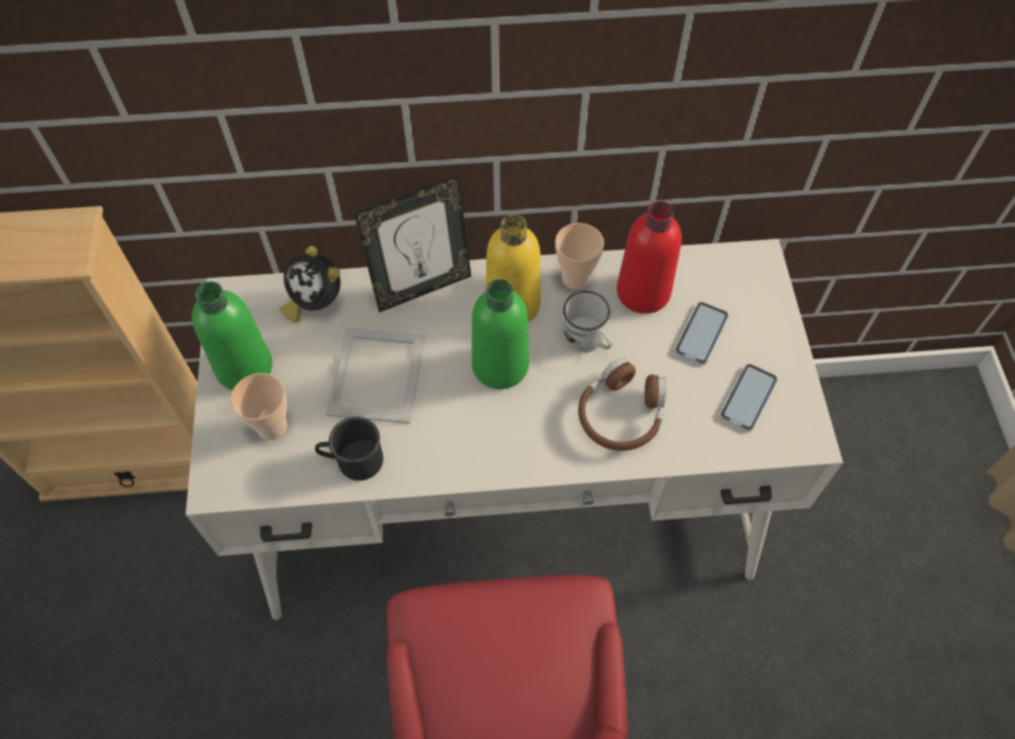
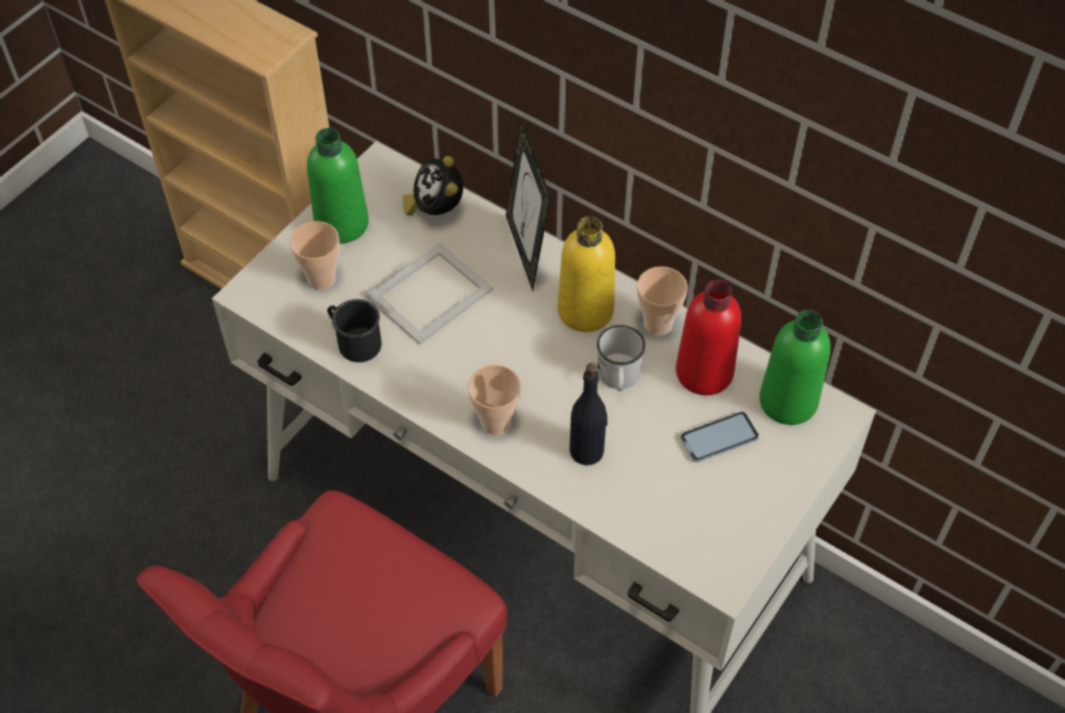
camera: 40 degrees right, 5 degrees down
(422, 288) = (527, 251): picture frame -> picture frame turned 60 degrees clockwise
(500, 365) = (529, 349): green bottle -> green bottle (788, 401)
(532, 443) = (495, 423): none -> cup
(621, 414) = (587, 451): brown headphones -> black bottle
(748, 398) = (705, 513): phone -> none

